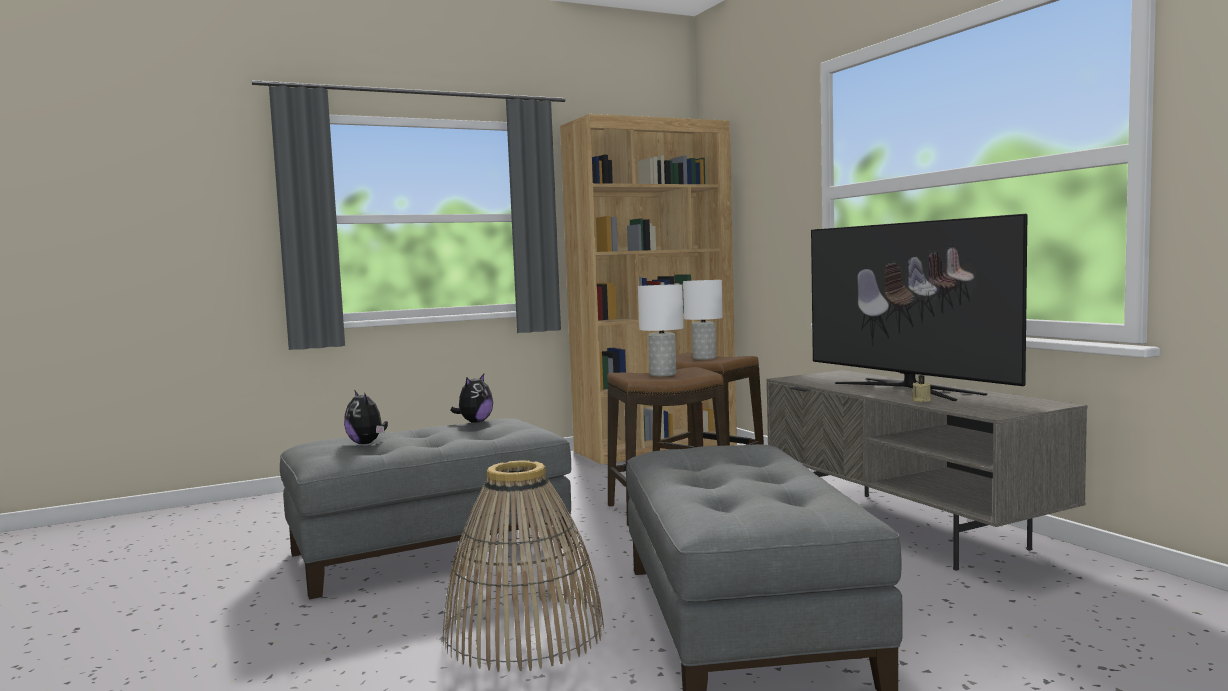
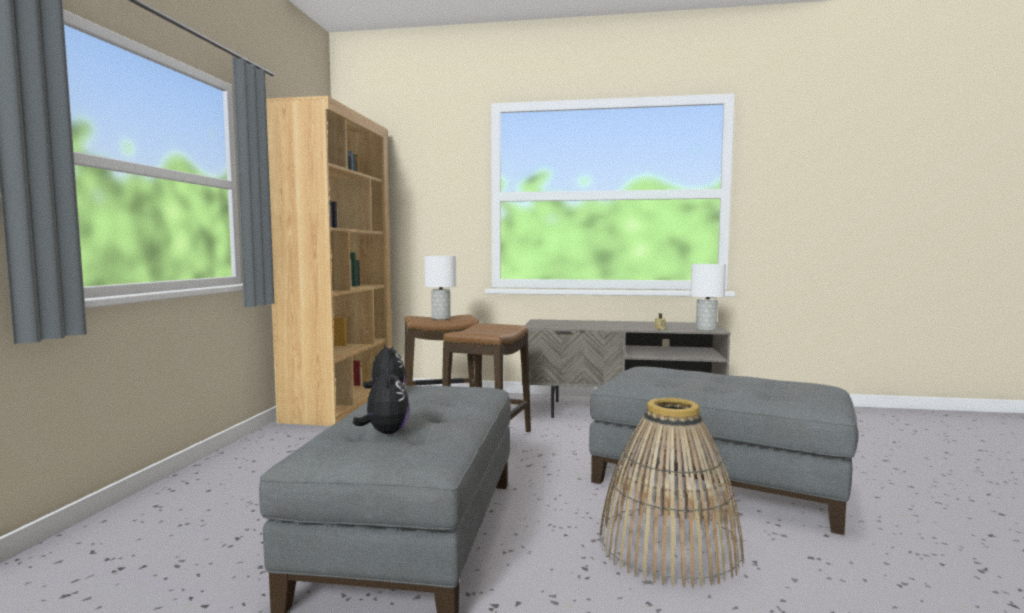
camera: 55 degrees left, 0 degrees up
(367, 443) = (385, 433): plush toy -> plush toy turned 105 degrees counterclockwise
(663, 374) = (488, 330): white table lamp -> white table lamp (706, 329)
(907, 389) = (620, 324): television -> none

